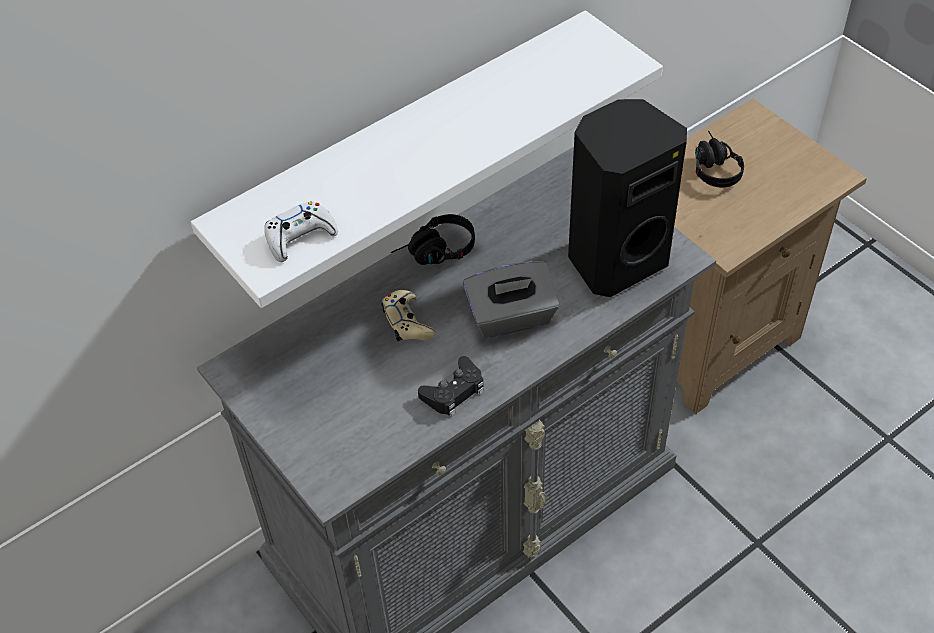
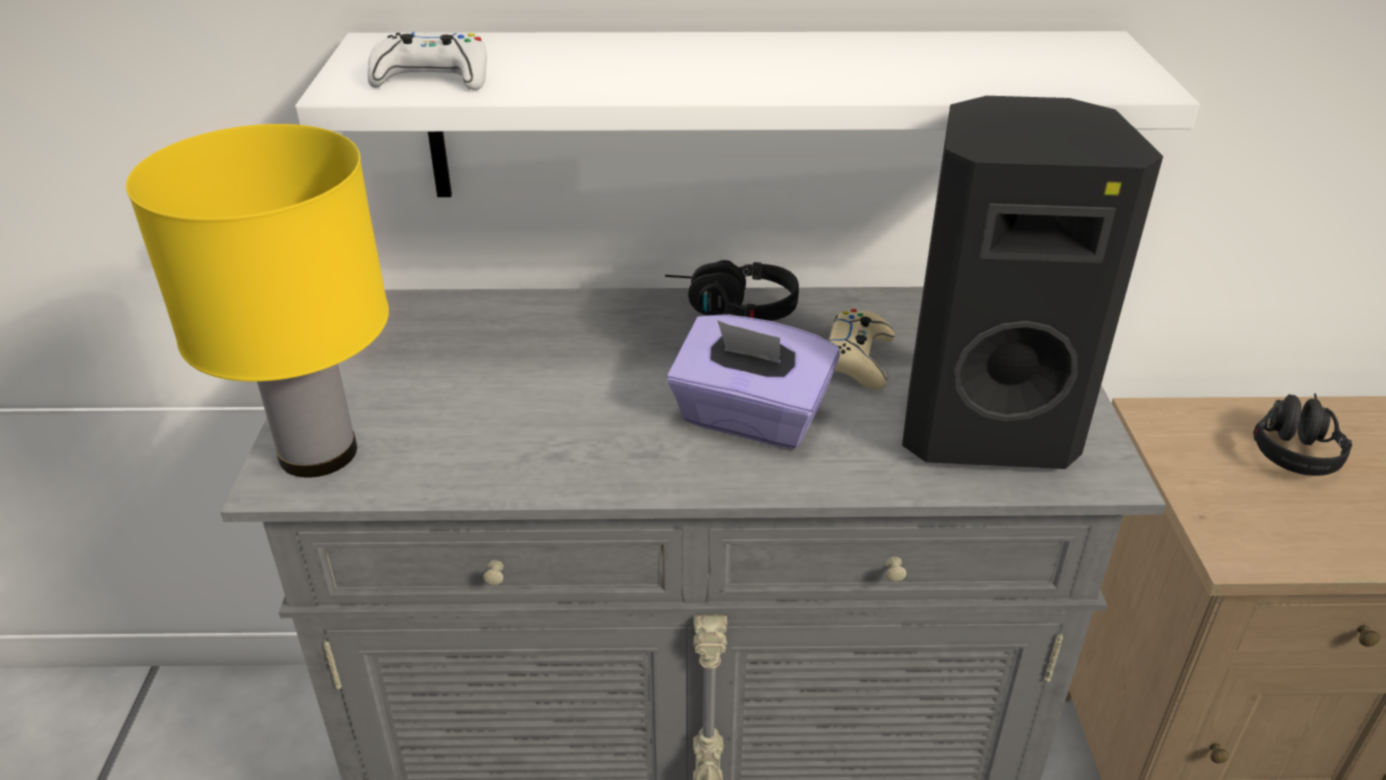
camera: 35 degrees right, 15 degrees down
(329, 466) = (316, 454): none -> yellow table lamp
(407, 322) = (608, 358): beige game controller -> beige game controller (859, 360)
(454, 392) = (570, 460): black game controller -> none
(511, 318) = (750, 419): grey tissue box -> purple tissue box

